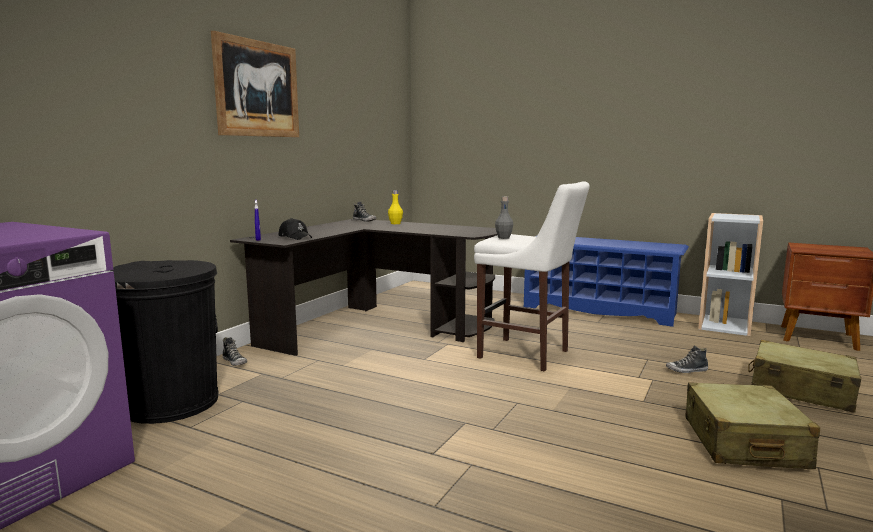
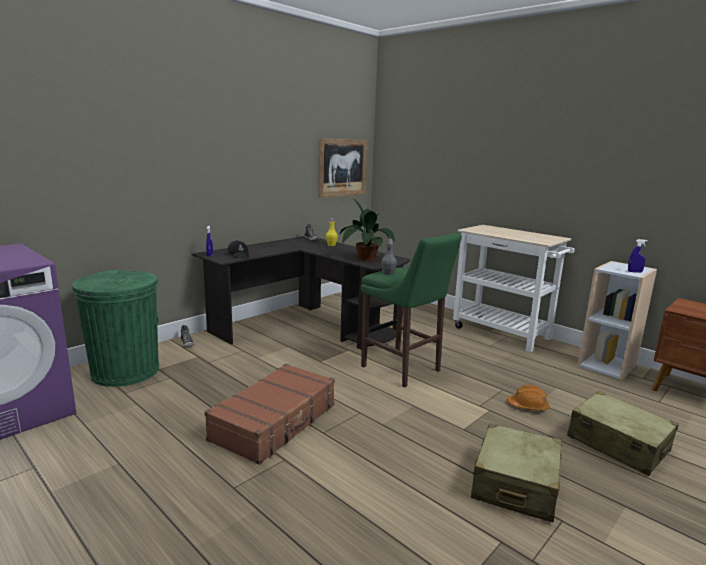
camera: 15 degrees right, 5 degrees up
(171, 403) = (125, 371): black trash can -> green trash can
(257, 89) = (220, 138): picture -> picture (342, 168)
(425, 428) = (275, 422): none -> brown suitcase
(452, 230) = (364, 258): none -> potted plant
(527, 355) = (403, 370): white stool -> green stool
(600, 310) = (502, 333): blue shoe rack -> white cart
(686, 370) = (528, 406): shoe -> orange hard hat
(748, 218) = (634, 272): none -> blue spray bottle

